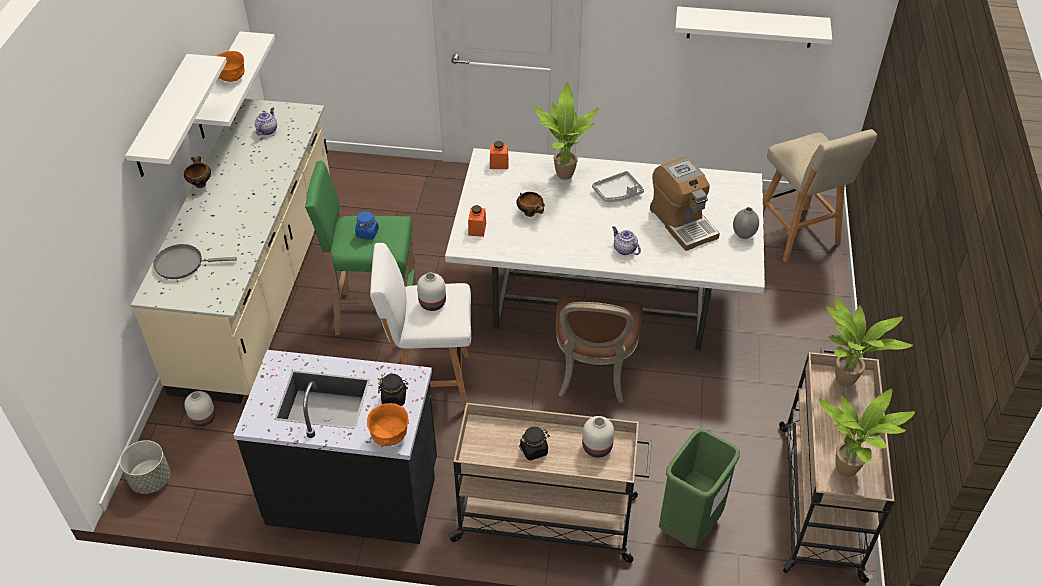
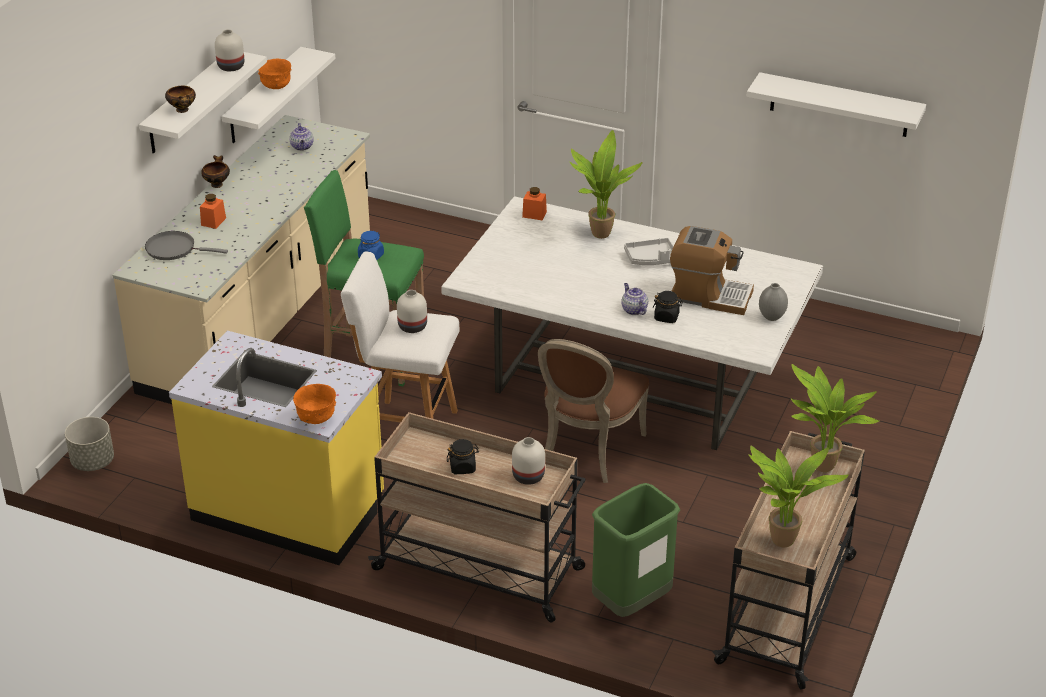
camera: 15 degrees right, 10 degrees down
(202, 418) = (162, 419): white vase -> white vase (230, 66)
(267, 130) = (302, 147): teapot -> teapot turned 135 degrees clockwise
(353, 492) = (289, 509): black counter -> yellow counter
(394, 398) = (334, 389): black jar -> black jar (666, 317)
(477, 229) = (485, 268): orange jar -> orange jar (213, 221)
(530, 213) = (548, 263): bowl -> bowl (183, 110)
(682, 222) = (709, 296): coffee machine -> coffee machine turned 60 degrees counterclockwise
(797, 236) = (883, 362): beige stool -> none

